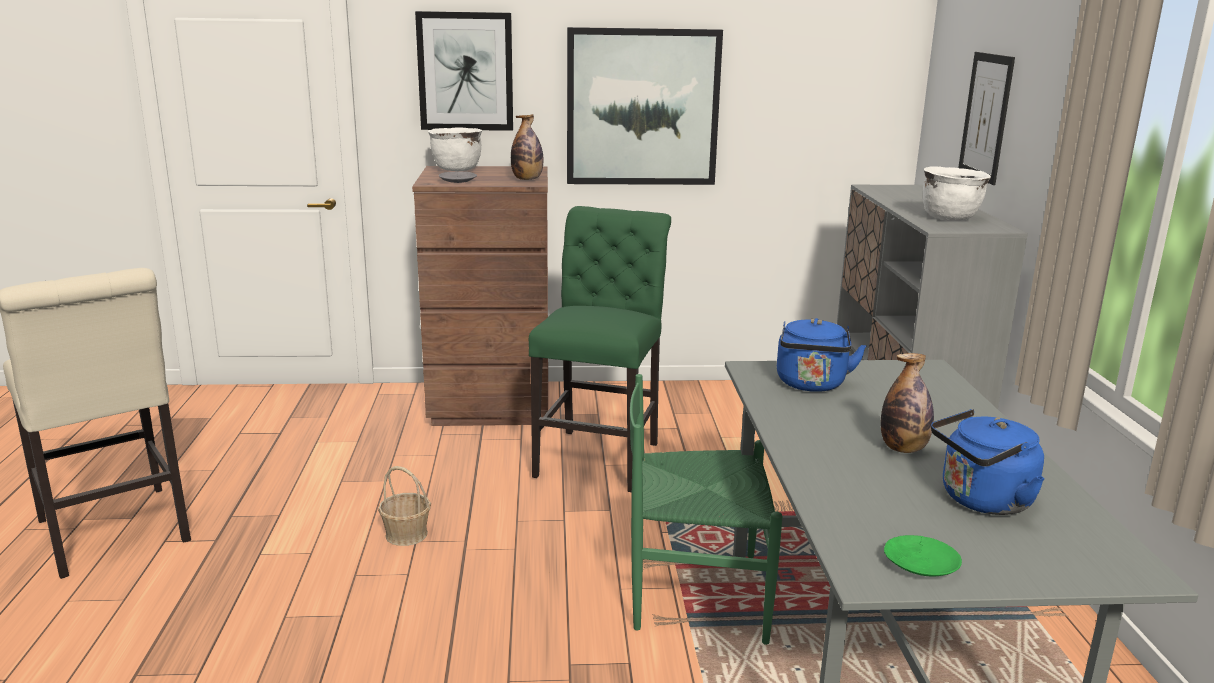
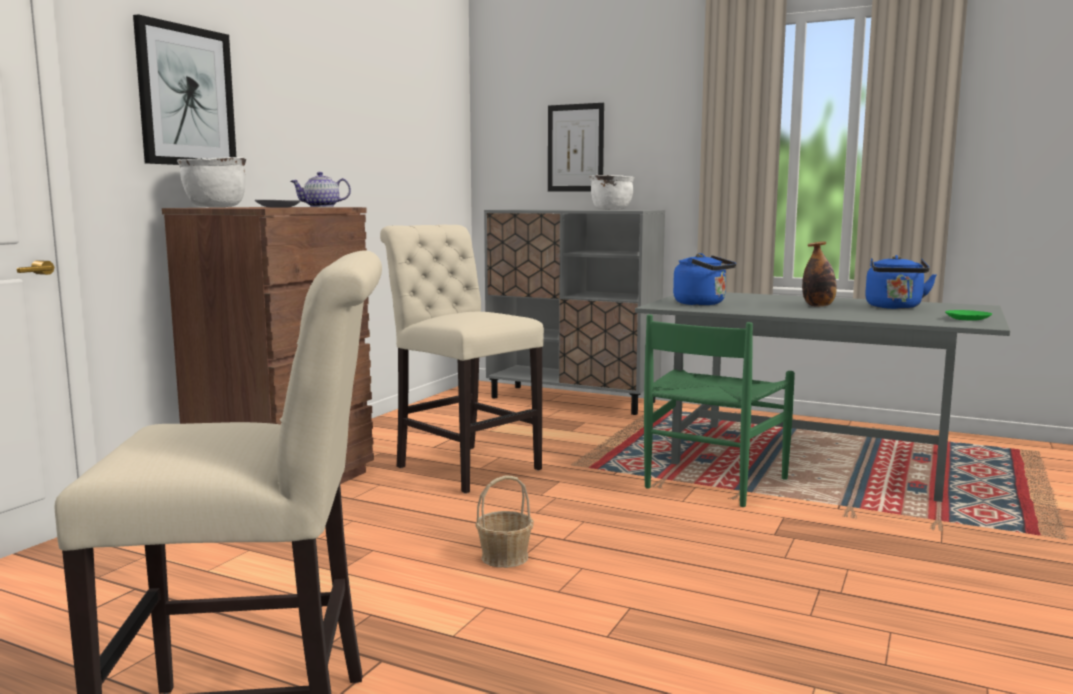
camera: 60 degrees left, 10 degrees down
(527, 179) = (321, 206): bottle -> teapot
(601, 457) = (464, 466): green stool -> beige stool
(642, 107) = (328, 148): picture -> none

